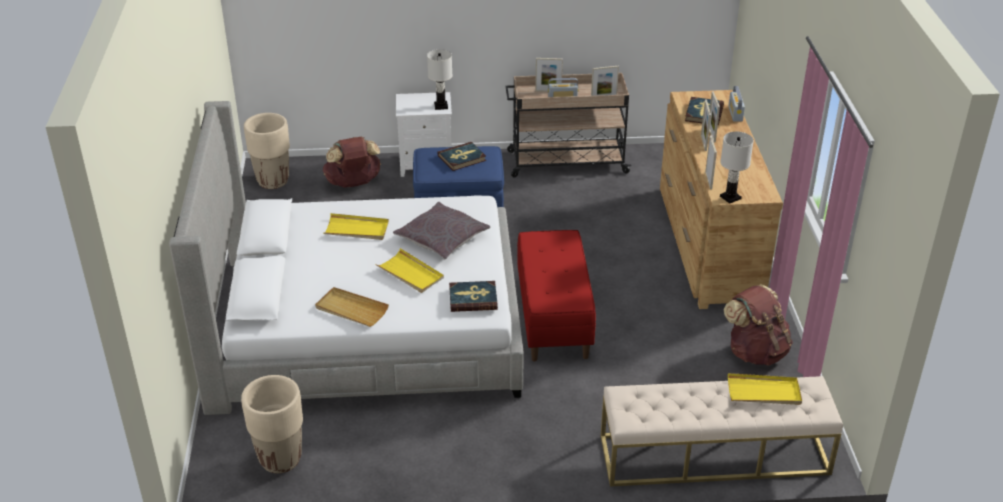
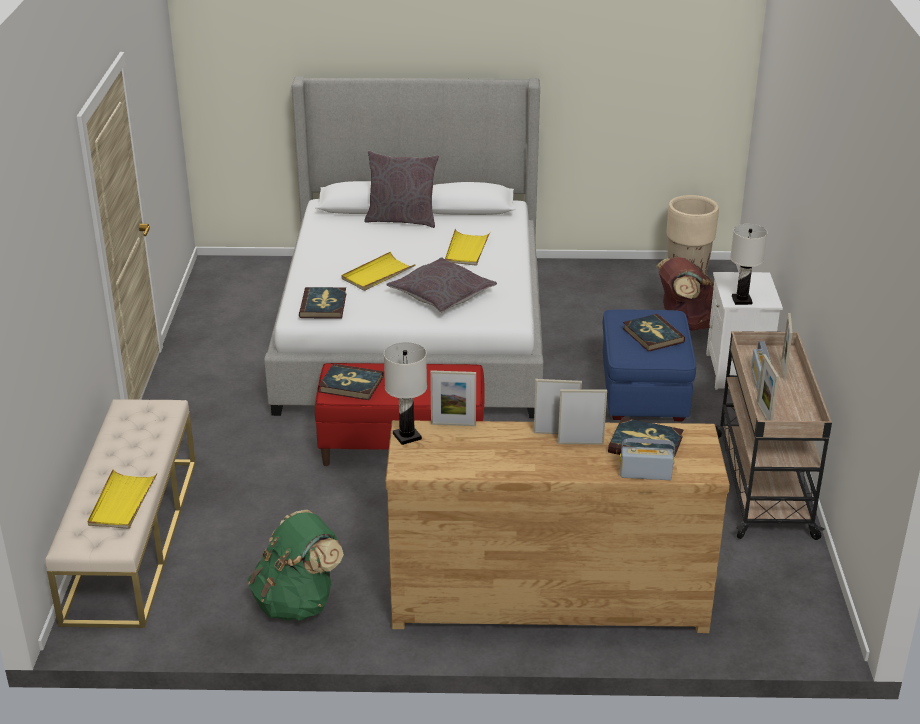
camera: 95 degrees right, 5 degrees down
(280, 459) = (238, 292): beige planter -> none
(289, 271) = (402, 220): none -> grey pillow
(351, 309) = (330, 248): beige tray -> none
(562, 294) = (351, 384): none -> book
(755, 351) = (297, 602): brown backpack -> green backpack

